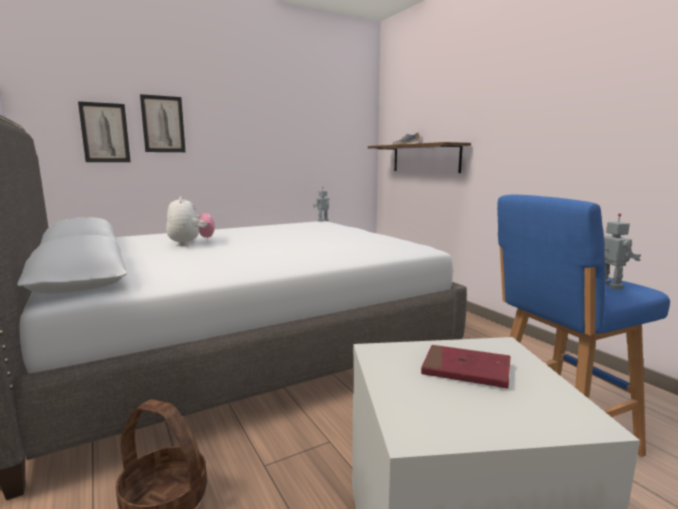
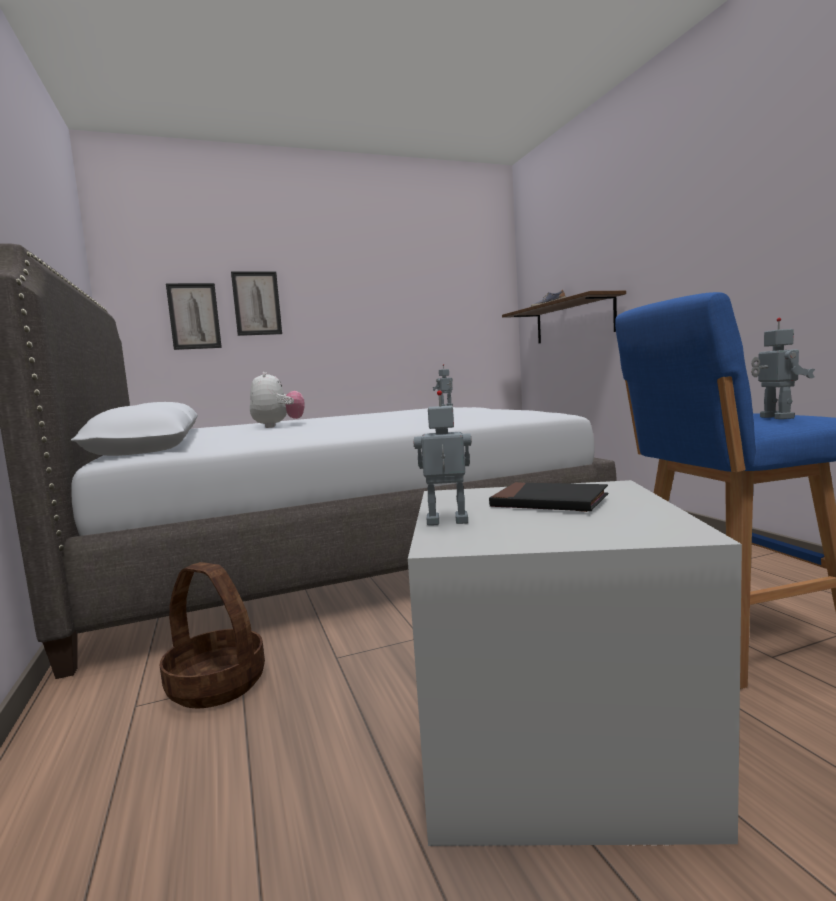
camera: 10 degrees right, 5 degrees down
(397, 398) = (447, 522): none -> toy robot
(466, 370) = (549, 503): red book -> black book

